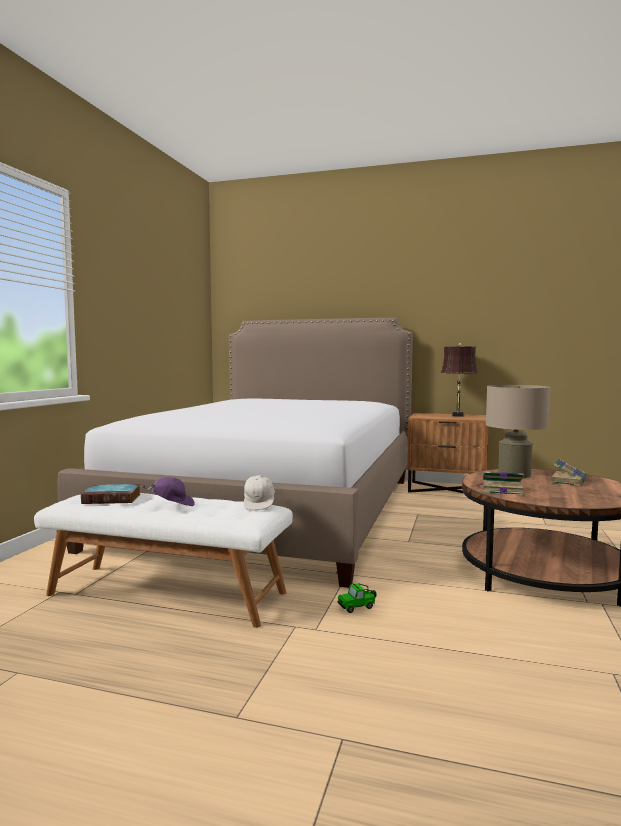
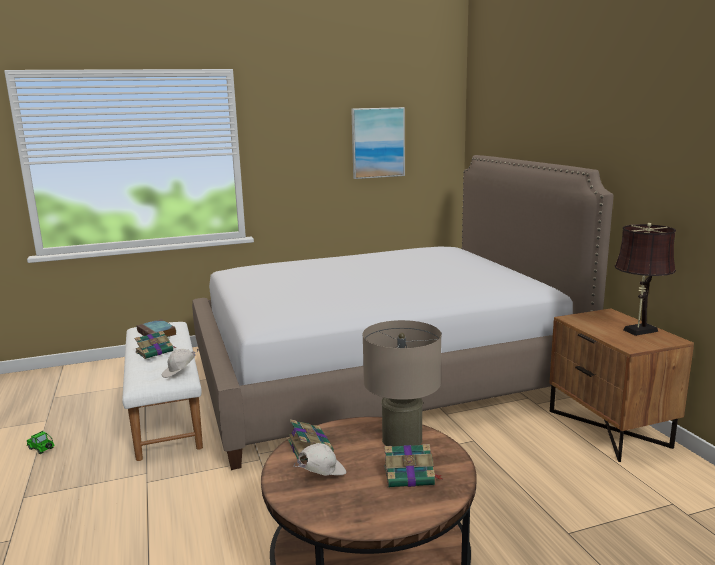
camera: 55 degrees right, 10 degrees up
(168, 303) = (378, 143): none -> picture
(172, 505) = (155, 351): purple cap -> book
(358, 607) = (197, 485): toy car -> toy car (42, 449)
(548, 493) = (321, 474): none -> white cap

